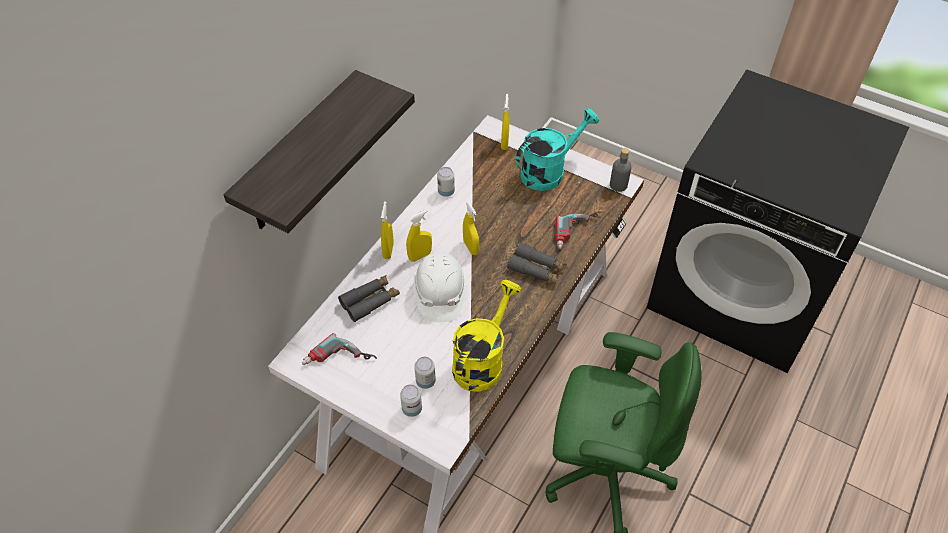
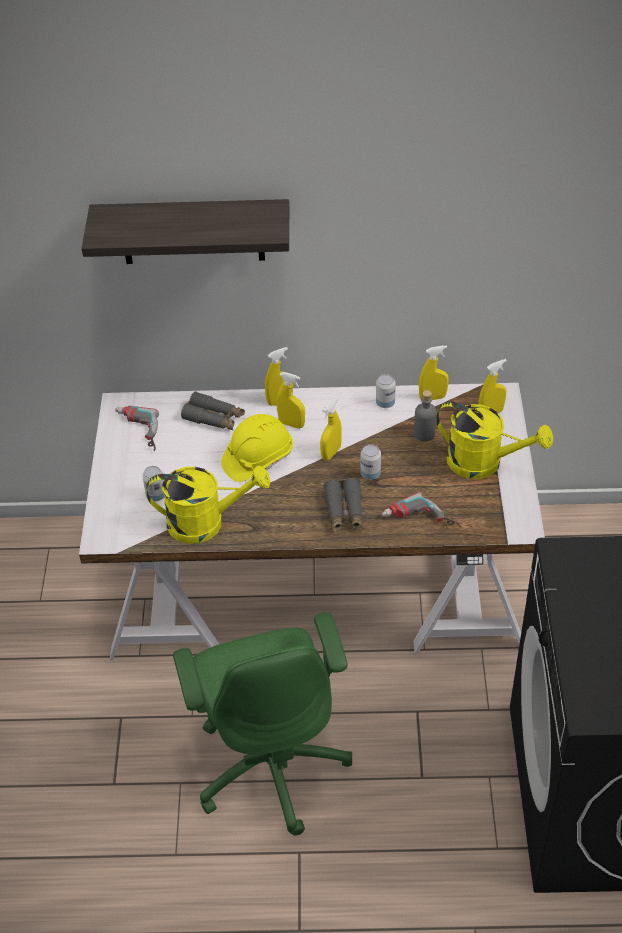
camera: 60 degrees right, 5 degrees down
(412, 409) = (121, 500): can -> can (370, 474)
(439, 294) = (257, 459): white hard hat -> yellow hard hat
(463, 164) = (432, 397): none -> yellow spray bottle
(549, 171) = (484, 463): turquoise watering can -> yellow watering can
(618, 185) = (516, 526): grey bottle -> grey bottle (424, 434)

